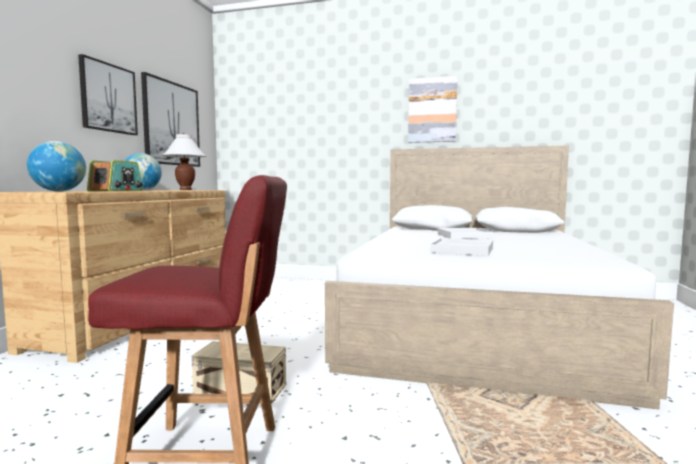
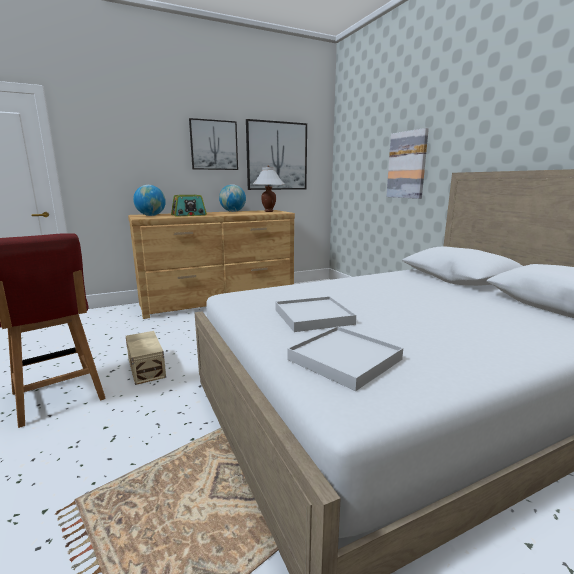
camera: 50 degrees right, 10 degrees up
(432, 110) = (513, 115): picture -> picture (407, 165)
(464, 236) = (425, 298): white tray -> white tray (344, 359)

